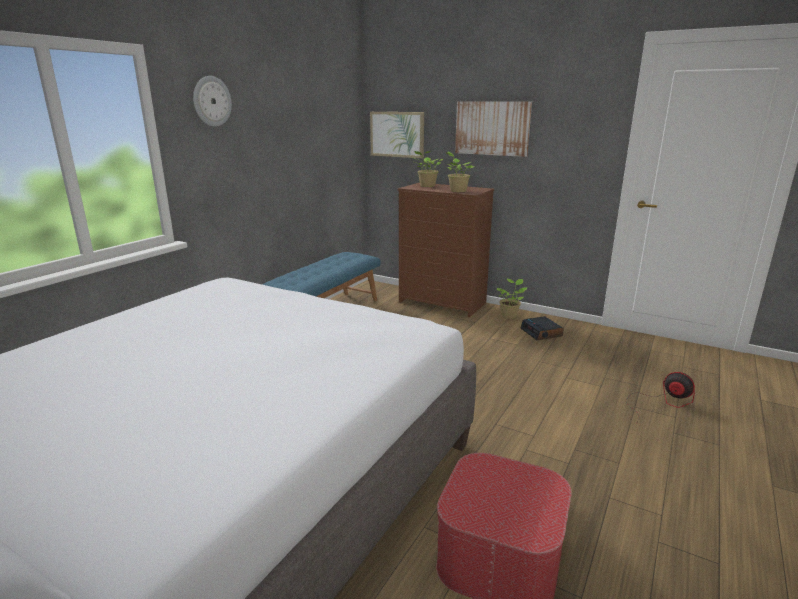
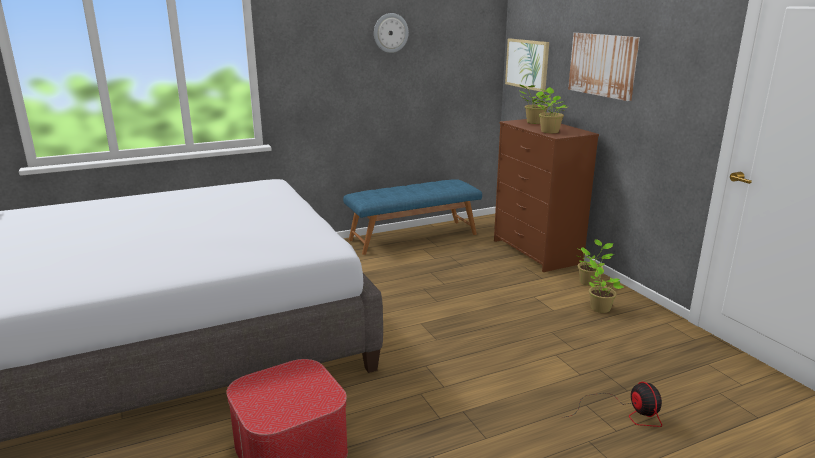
camera: 35 degrees right, 0 degrees up
(211, 101) = (311, 32): wall clock -> wall clock (390, 33)
(541, 333) = (599, 308): alarm clock -> potted plant

